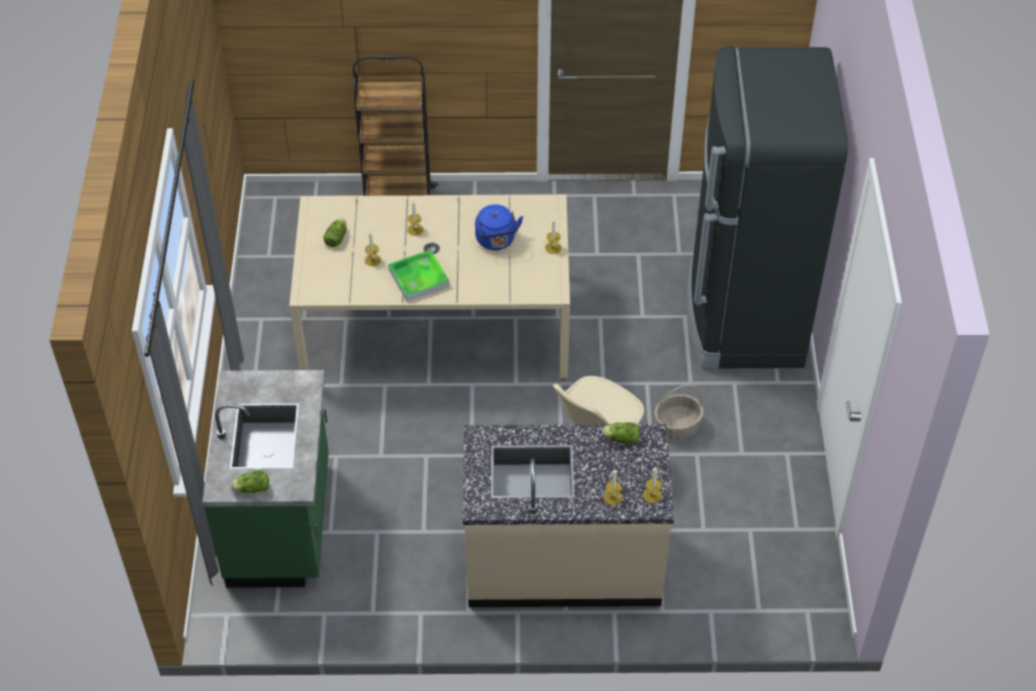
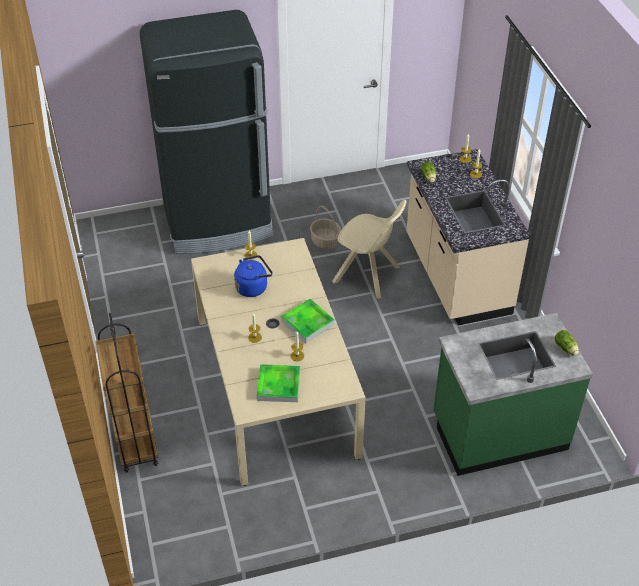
camera: 105 degrees left, 5 degrees down
(337, 237) = (278, 385): lettuce -> tray

